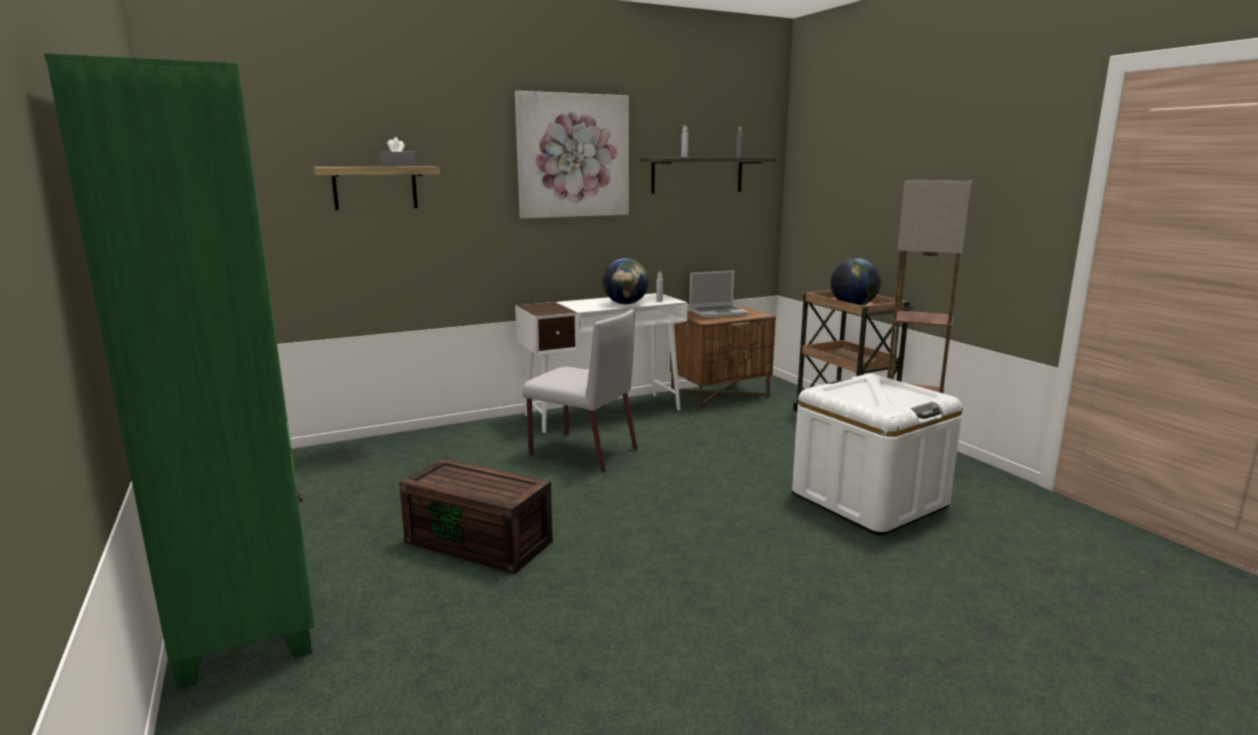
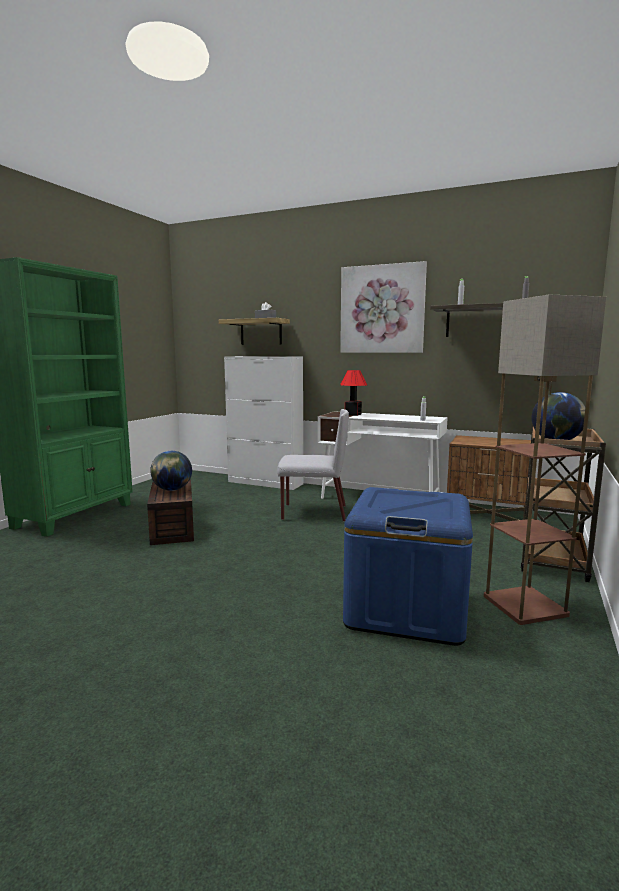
camera: 50 degrees right, 5 degrees down
(419, 437) = (265, 483): none -> white cabinet
(562, 306) = (352, 414): none -> table lamp
(582, 452) = (313, 512): grey chair -> grey chair turned 75 degrees counterclockwise
(625, 304) = (394, 418): globe -> globe (172, 490)
(718, 312) = (492, 440): laptop -> none
(869, 500) = (406, 609): white storage box -> blue storage box

